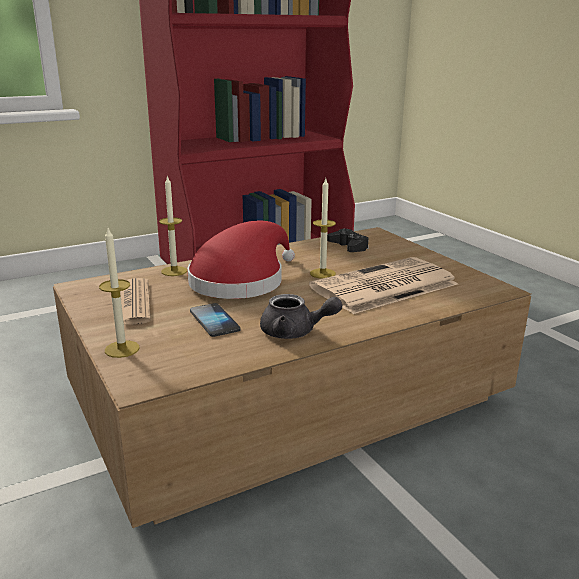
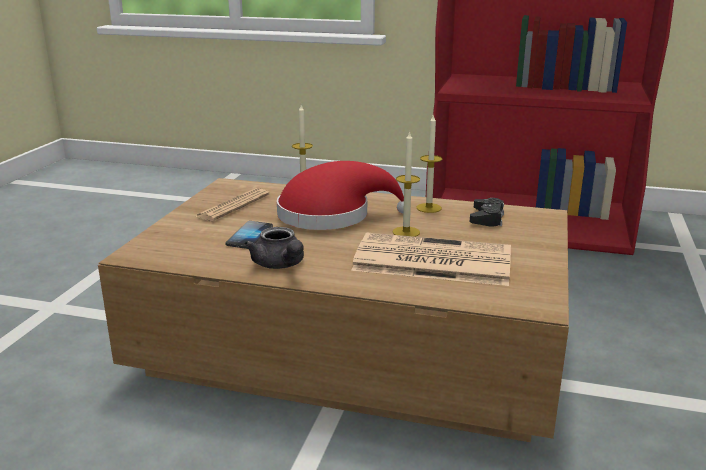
camera: 45 degrees right, 0 degrees up
(122, 349) = (166, 231): candle -> candle (429, 208)

